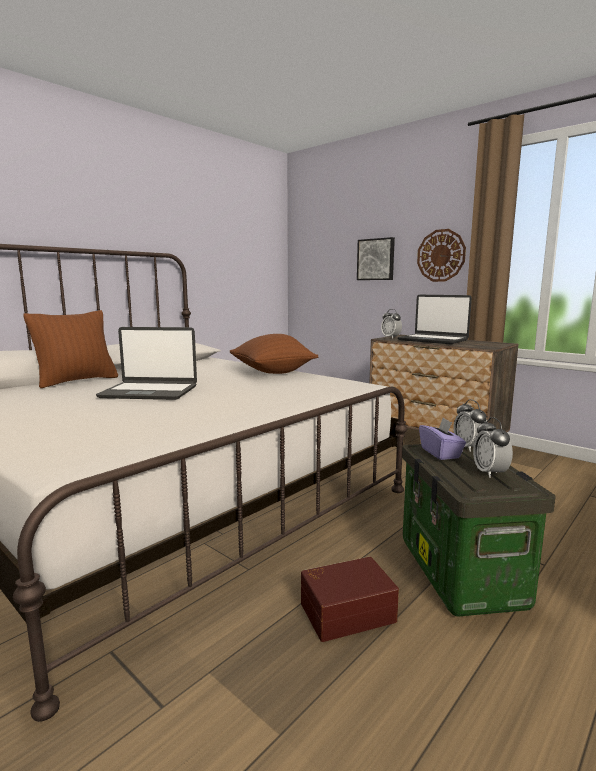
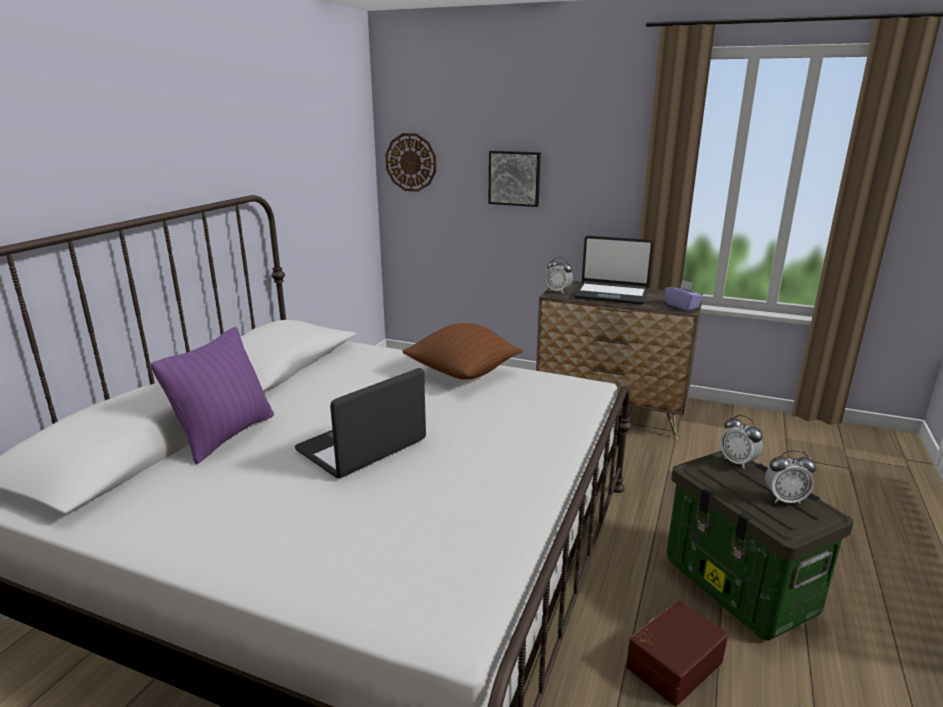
camera: 20 degrees left, 10 degrees up
(77, 381) = (226, 435): brown pillow -> purple pillow
(150, 392) = (362, 447): laptop -> laptop turned 150 degrees clockwise
(440, 453) = (720, 477): purple tissue box -> purple tissue box (682, 306)
(441, 255) = (603, 181): wall clock -> wall clock (411, 162)
(490, 473) = (784, 499): alarm clock -> alarm clock turned 60 degrees counterclockwise

